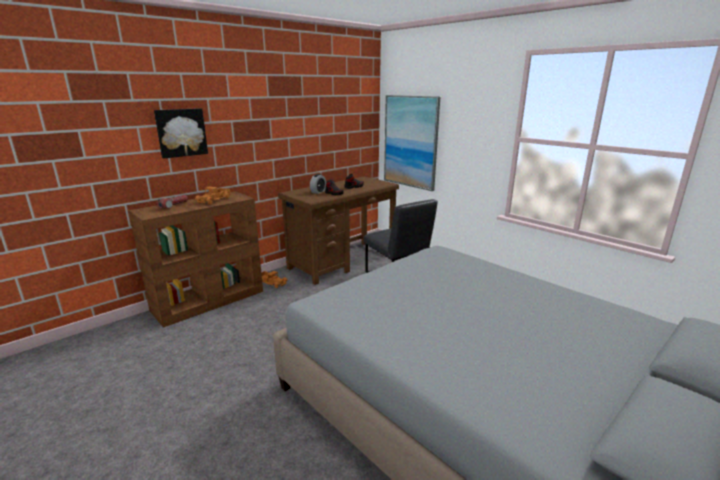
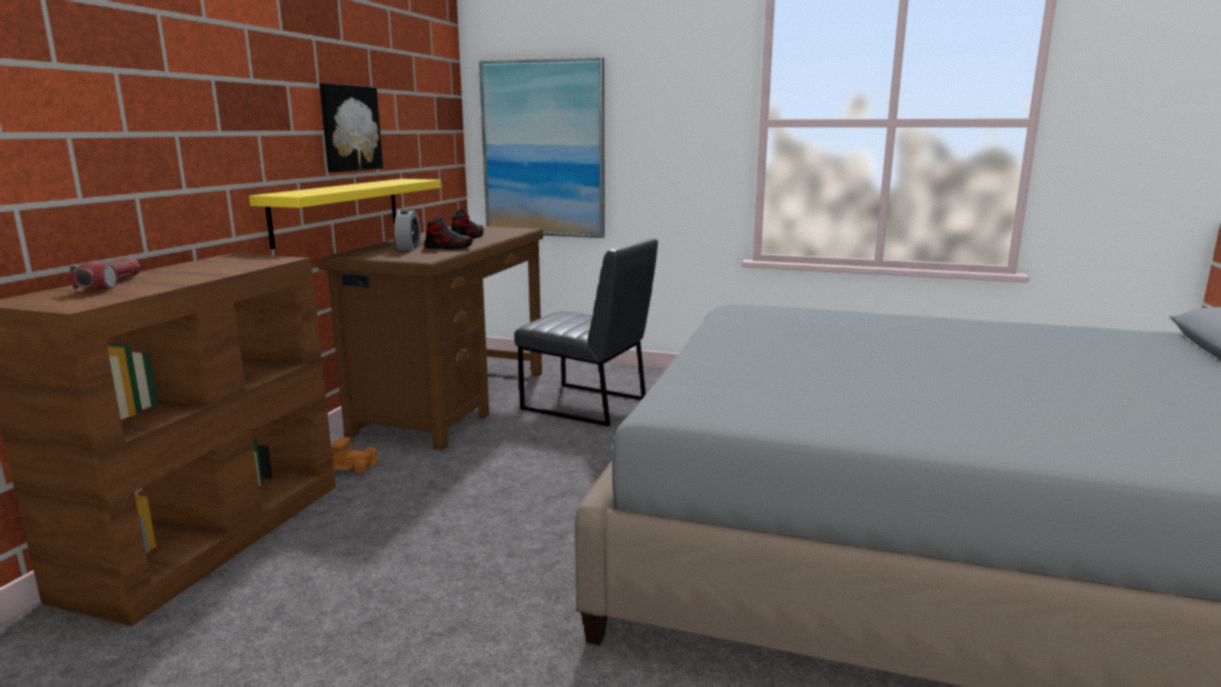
camera: 30 degrees left, 5 degrees down
(181, 132) = (102, 91): picture -> picture (349, 128)
(214, 200) = (212, 267): toy truck -> none
(293, 171) = (338, 210): none -> yellow shelf

